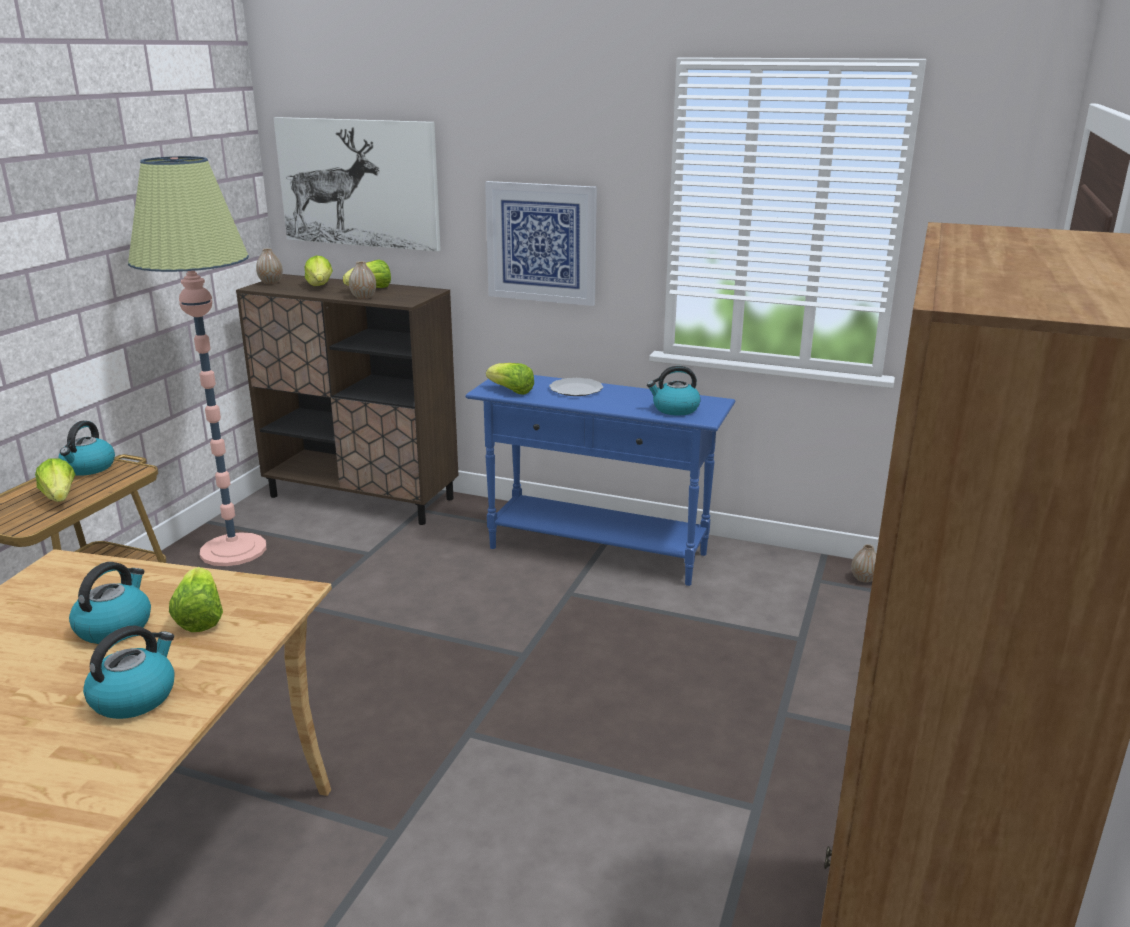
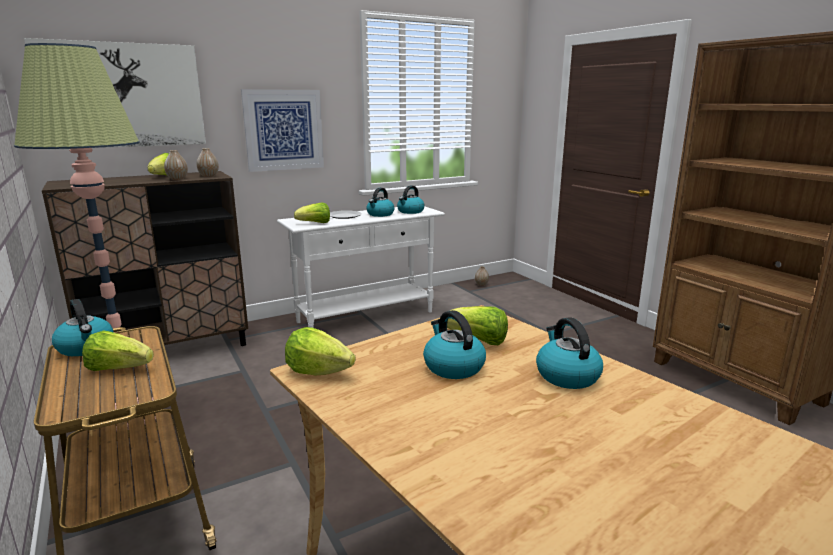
camera: 50 degrees left, 5 degrees down
(271, 282) = (59, 184): vase -> vase (208, 176)
(320, 286) = (115, 180): lettuce -> lettuce (318, 372)
(598, 551) = (366, 317): blue console table -> white console table
(623, 401) = (380, 214): none -> kettle

